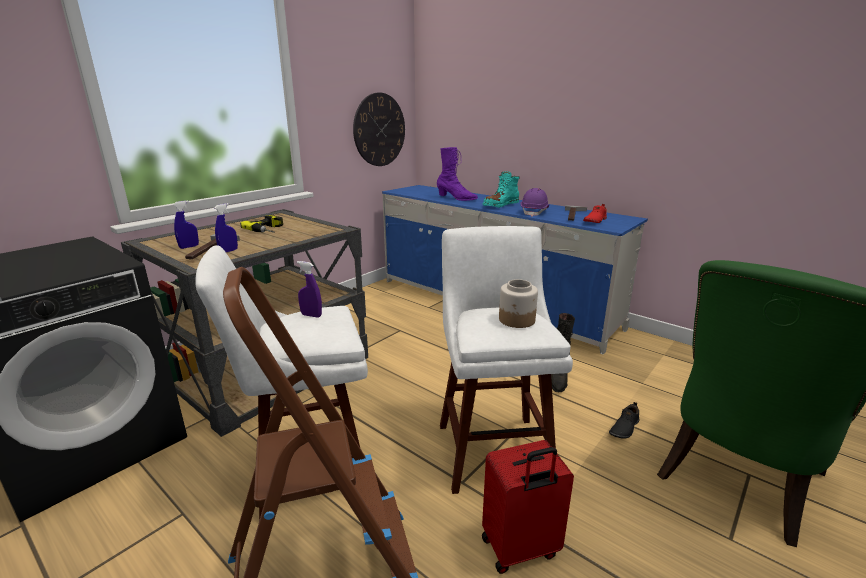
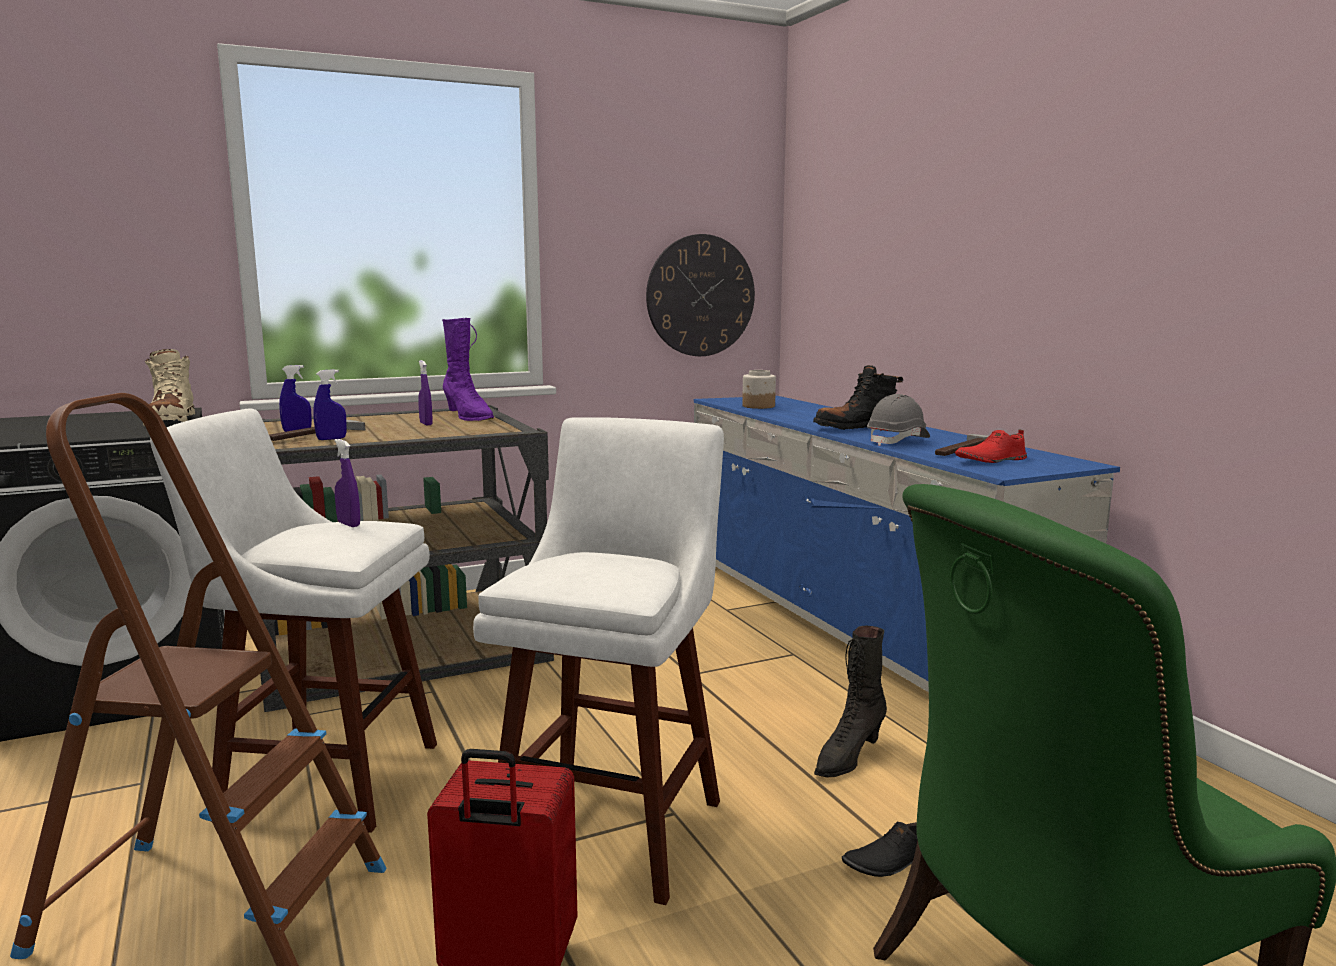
camera: 25 degrees right, 10 degrees down
(98, 254) = (171, 422): none -> beige boot
(270, 229) = (426, 424): power drill -> purple spray bottle
(456, 198) = (797, 414): purple boot -> purple boot (468, 417)
(500, 205) = (856, 428): turquoise boot -> black boot
(517, 320) = (611, 568): jar -> jar (758, 406)
(534, 212) = (898, 441): purple hard hat -> grey hard hat

